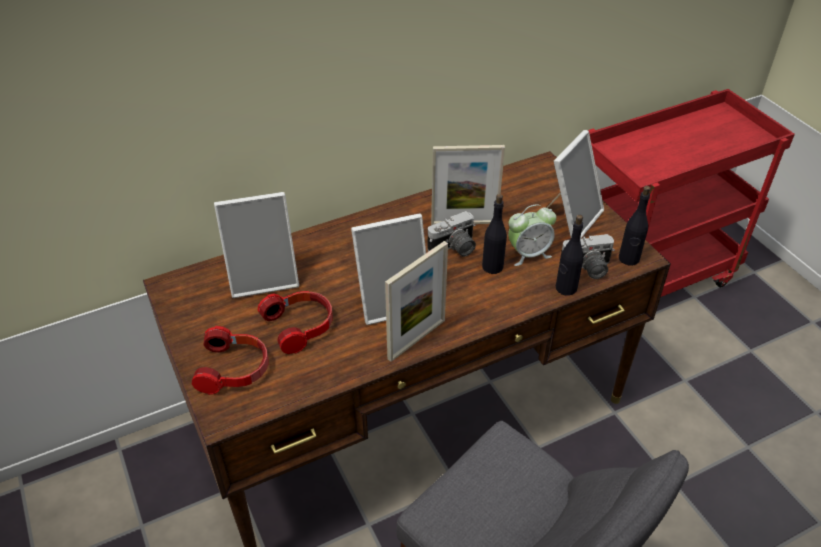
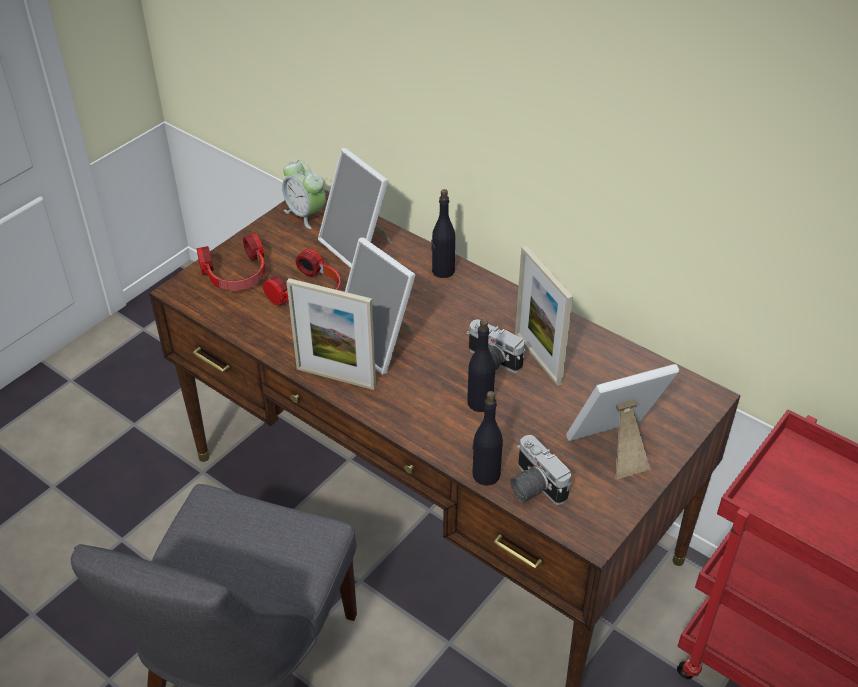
camera: 65 degrees right, 0 degrees up
(528, 254) = (522, 427): alarm clock -> alarm clock (305, 214)
(570, 219) = (615, 448): picture frame -> picture frame turned 150 degrees clockwise
(629, 259) = (579, 523): black bottle -> black bottle (442, 271)

